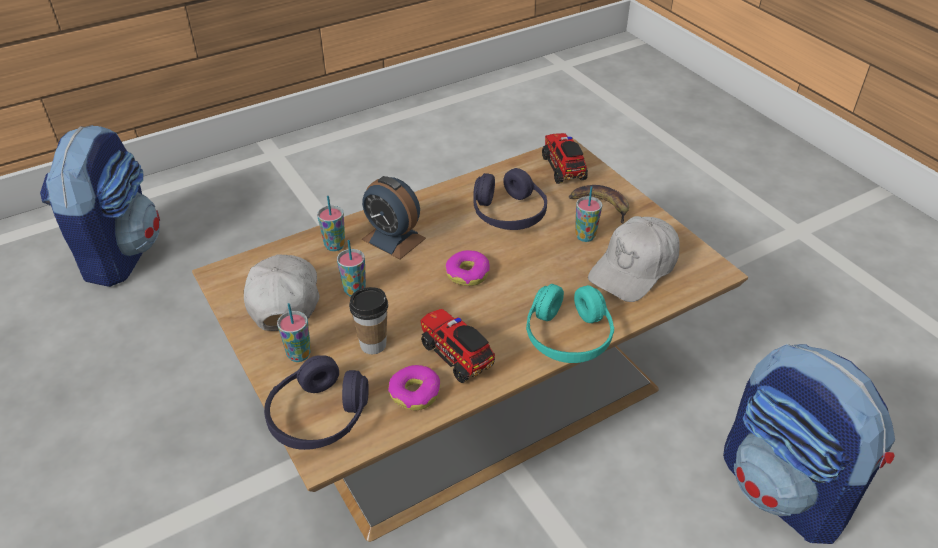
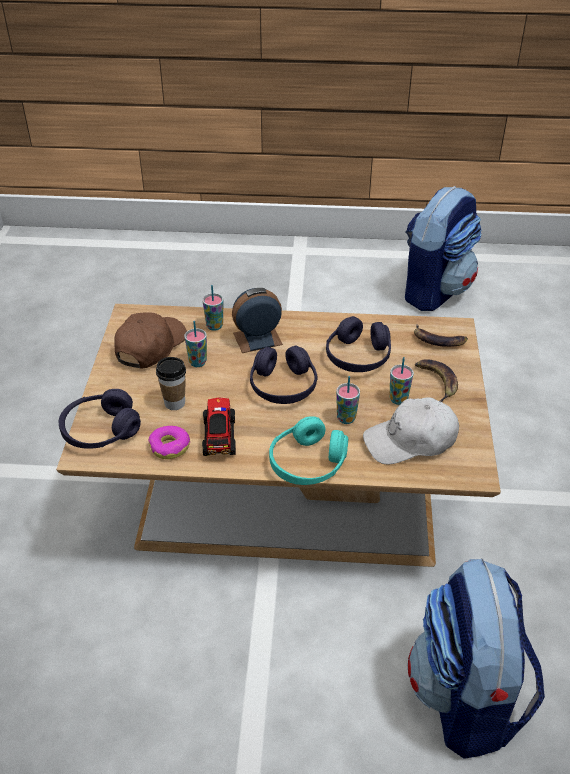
camera: 35 degrees right, 0 degrees up
(119, 253) = (140, 282): backpack -> backpack (434, 290)
(283, 298) = (150, 346): white cap -> brown cap
(299, 354) = (125, 387): cup -> cup (346, 418)
(393, 239) = (257, 339): alarm clock -> alarm clock turned 90 degrees clockwise
(468, 273) = (283, 386): donut -> purple headphones
(563, 167) = (438, 340): toy truck -> banana

